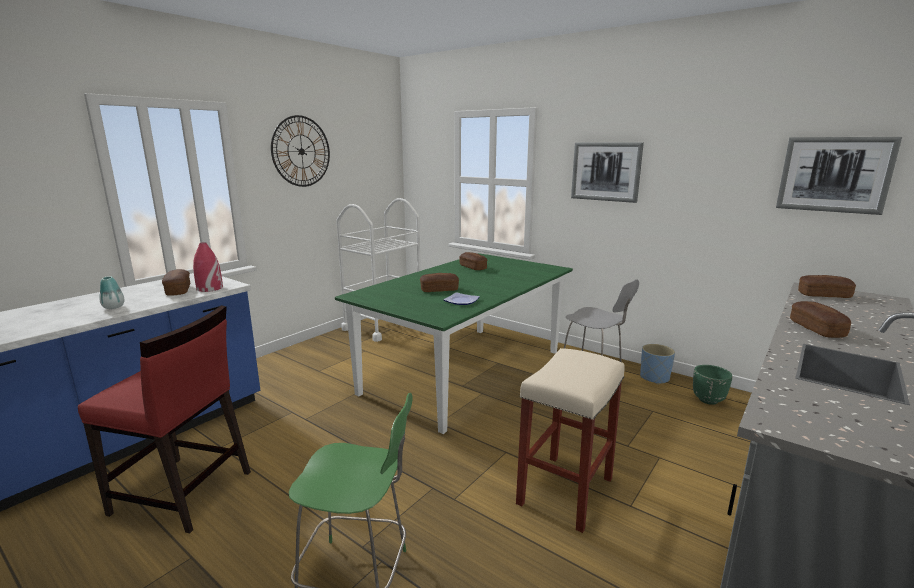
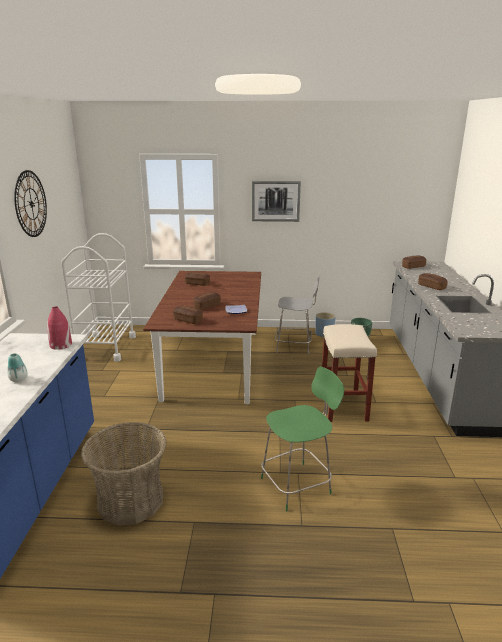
camera: 35 degrees left, 5 degrees up
(178, 290) = (37, 353): bread -> bread (188, 320)
(183, 493) = (131, 501): red chair -> basket
(464, 371) = (213, 363): green dining table -> brown dining table
(834, 174) = (406, 199): picture -> none

